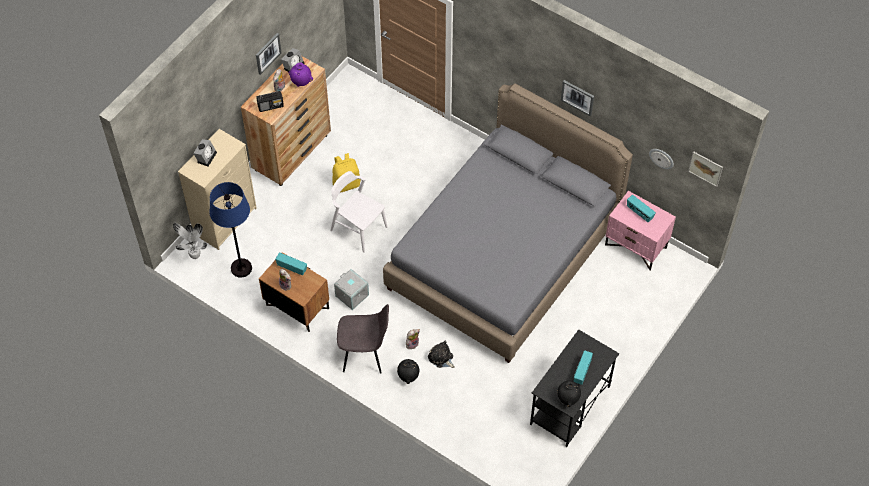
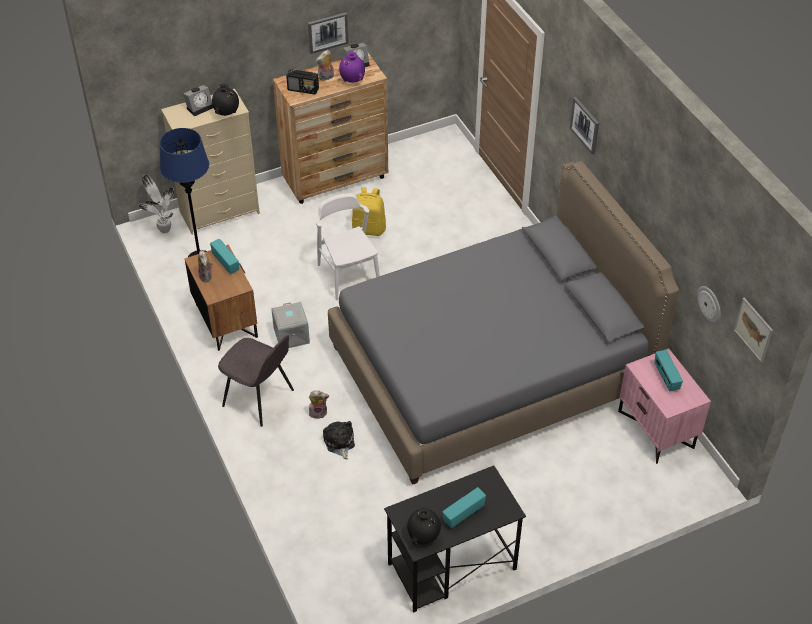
camera: 30 degrees right, 10 degrees down
(408, 376) = (288, 444): black vase -> black vase (227, 113)
(577, 97) = (639, 191): picture -> picture (585, 125)

